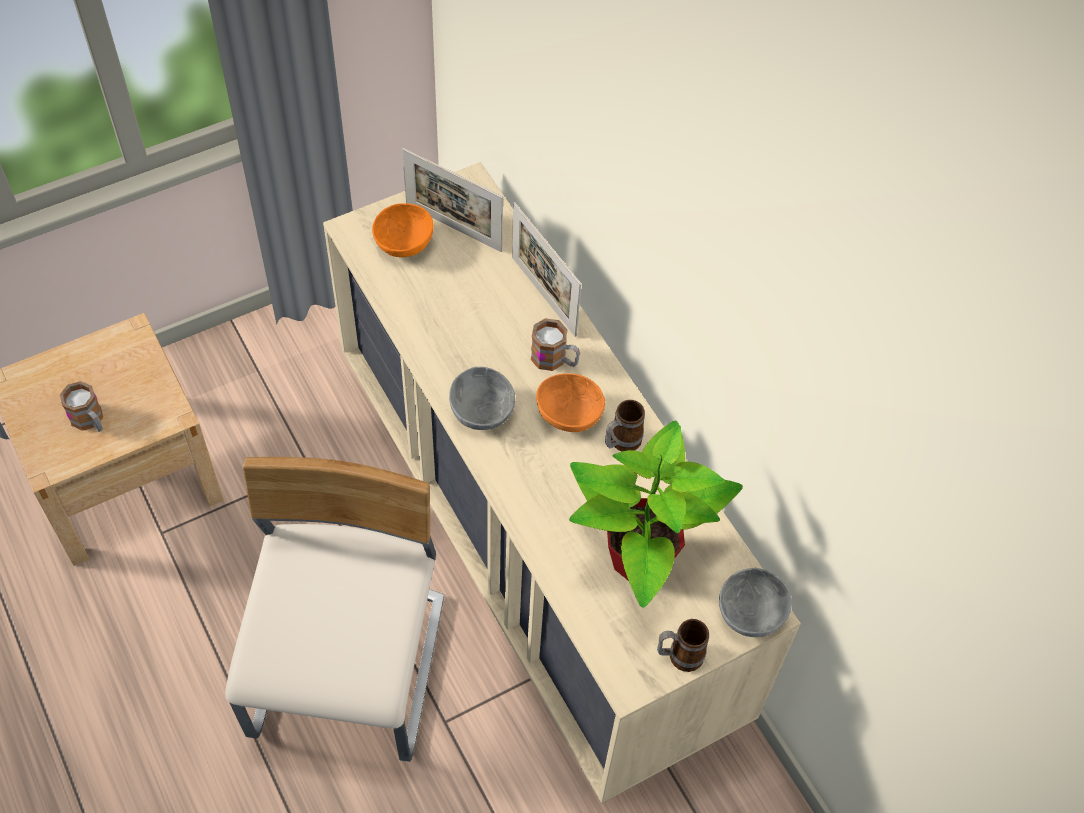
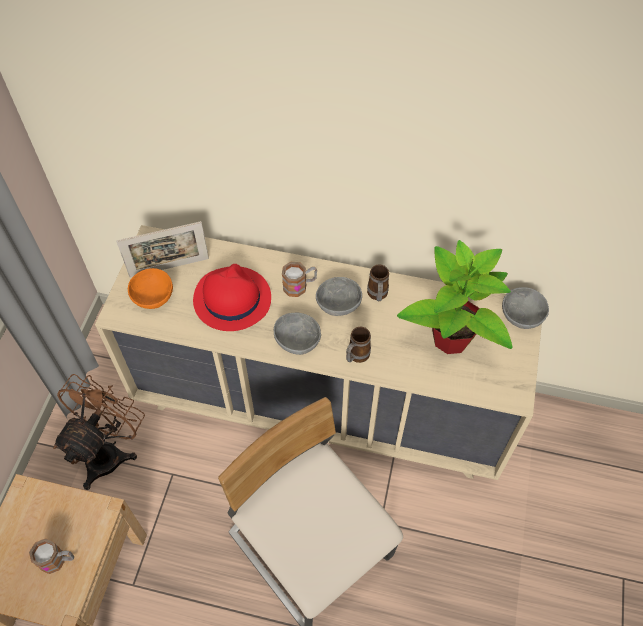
camera: 45 degrees left, 0 degrees up
(281, 389) = (109, 451): none -> brown fan
(472, 311) = (231, 299): none -> red hat
(543, 296) = (256, 261): picture frame -> none
(569, 413) = (338, 304): orange bowl -> grey bowl
(678, 656) = (519, 364): mug -> mug (356, 357)

